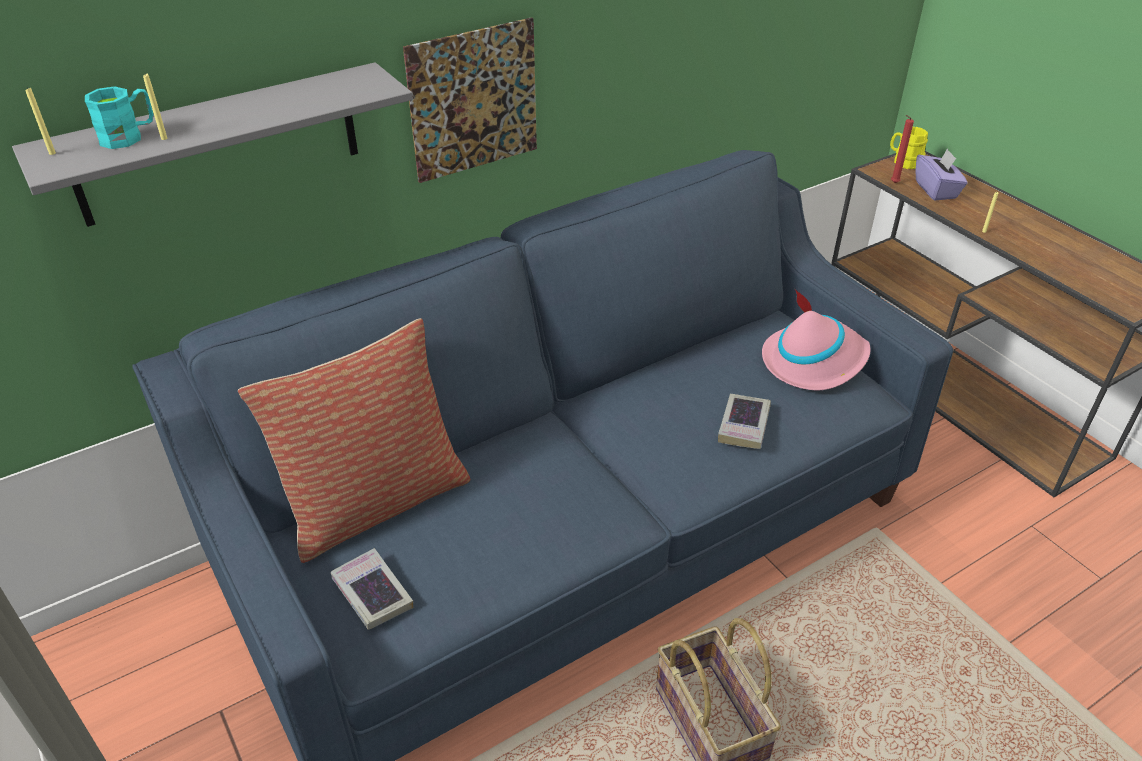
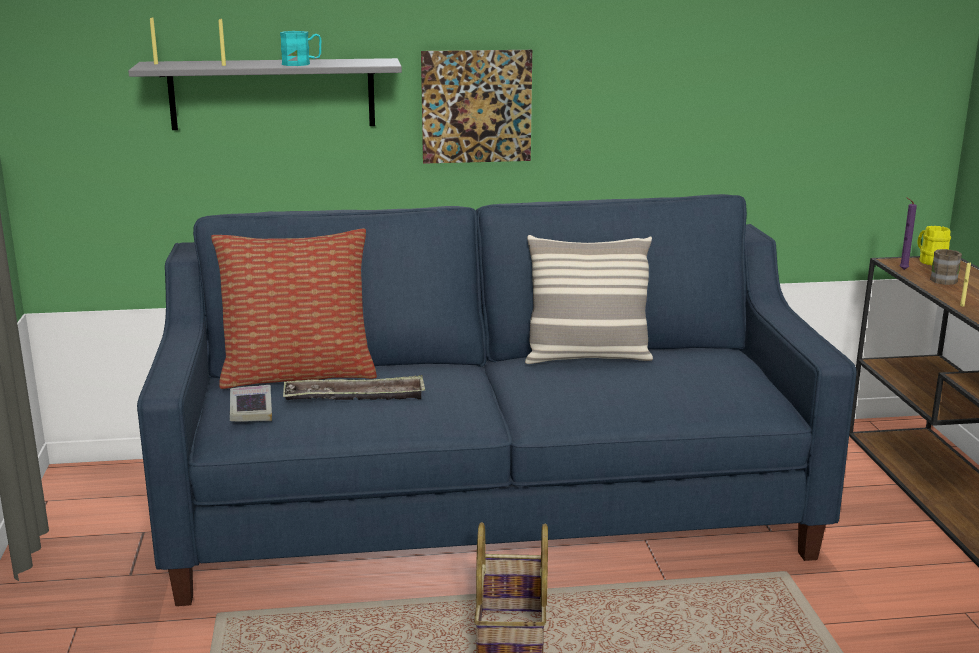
camera: 25 degrees right, 20 degrees down
(129, 136) = (205, 63): turquoise mug -> turquoise mug (302, 64)
(476, 528) = (355, 397): none -> tray
(662, 375) = (587, 357): none -> pillow
(744, 425) = (627, 392): book -> none
(814, 360) = (734, 373): pink hat -> none
(893, 183) = (902, 269): red candle -> purple candle
(936, 190) = (943, 279): purple tissue box -> brown mug

